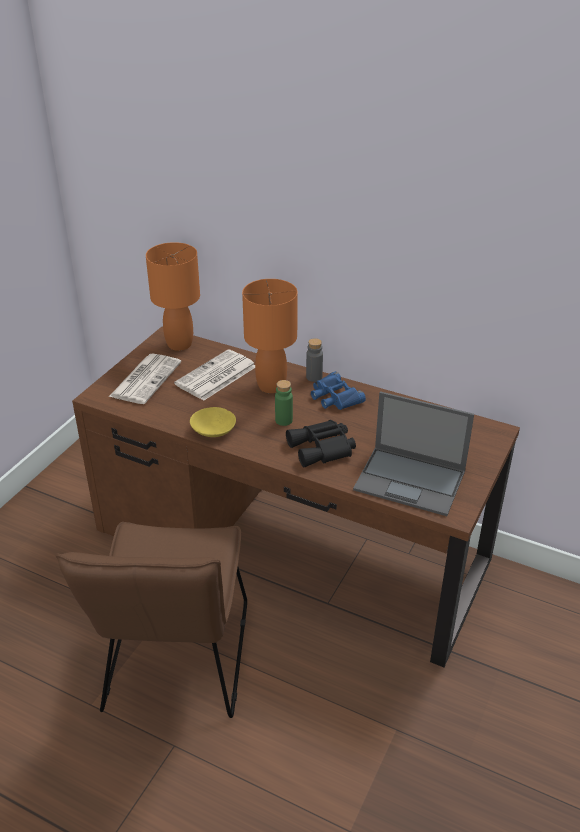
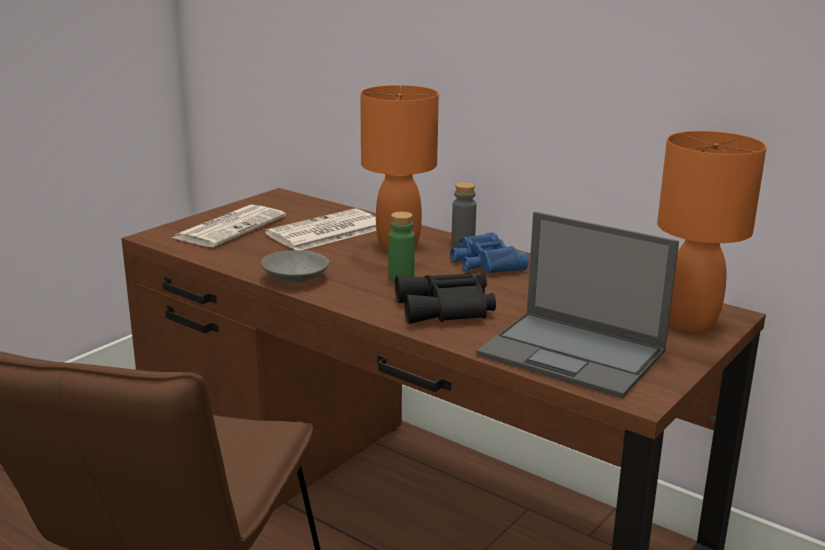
camera: 10 degrees right, 15 degrees down
(180, 344) = (293, 203): orange table lamp -> orange table lamp (692, 323)
(214, 429) = (296, 277): yellow bowl -> grey bowl

